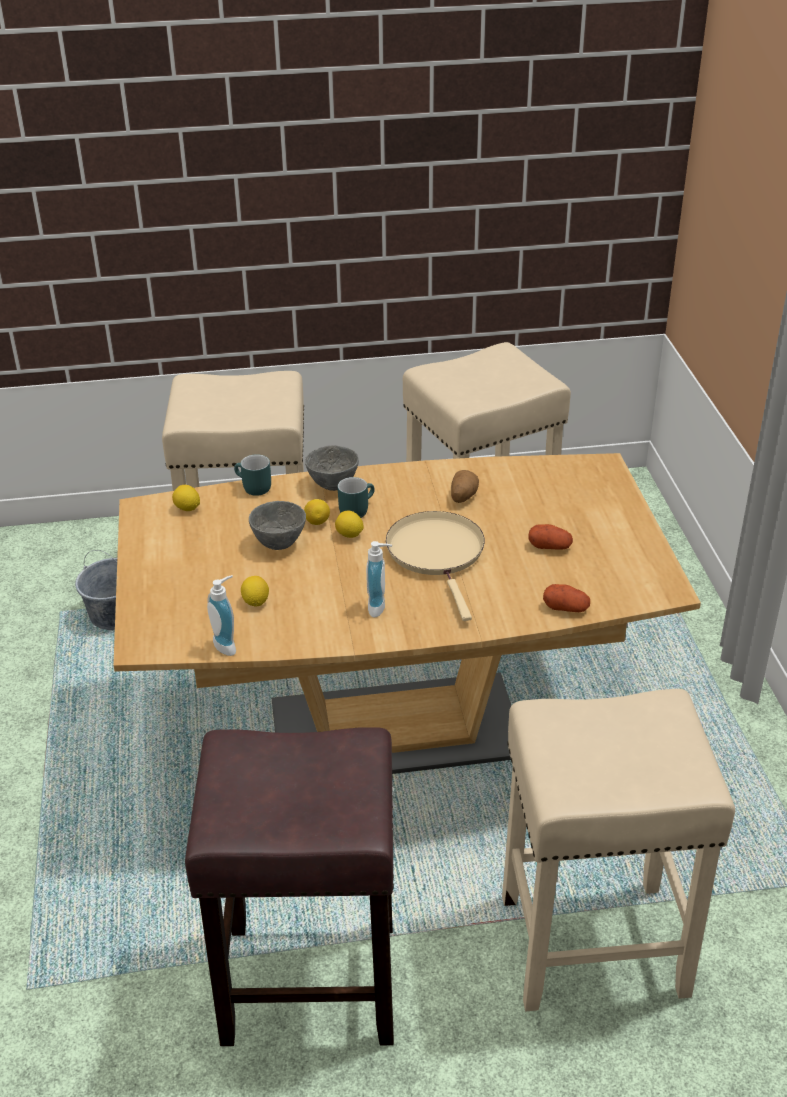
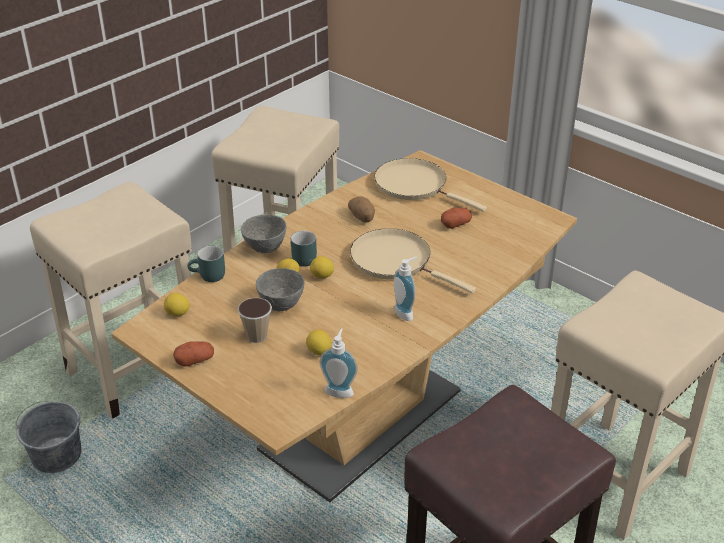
camera: 40 degrees left, 0 degrees up
(223, 560) = (257, 336): none -> cup
(561, 488) = (415, 186): none -> beige frying pan
(566, 608) = (513, 256): potato -> potato (195, 360)

